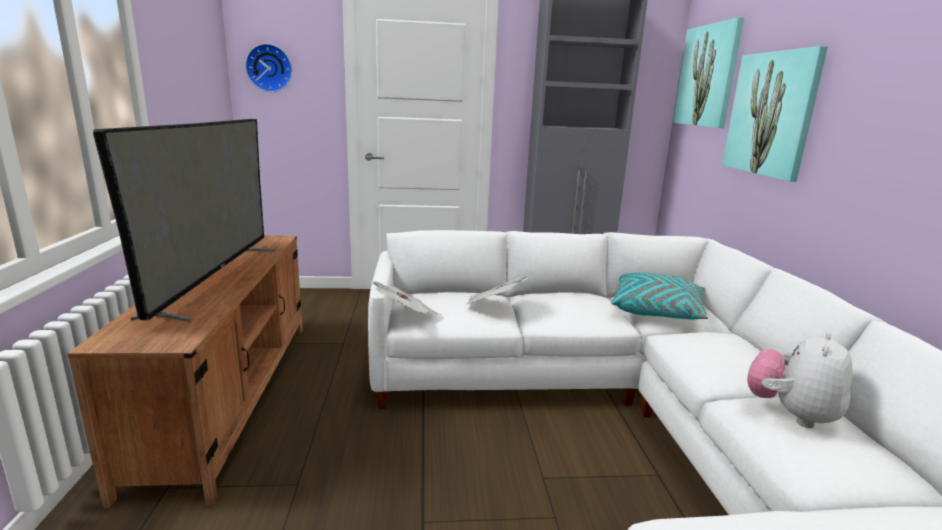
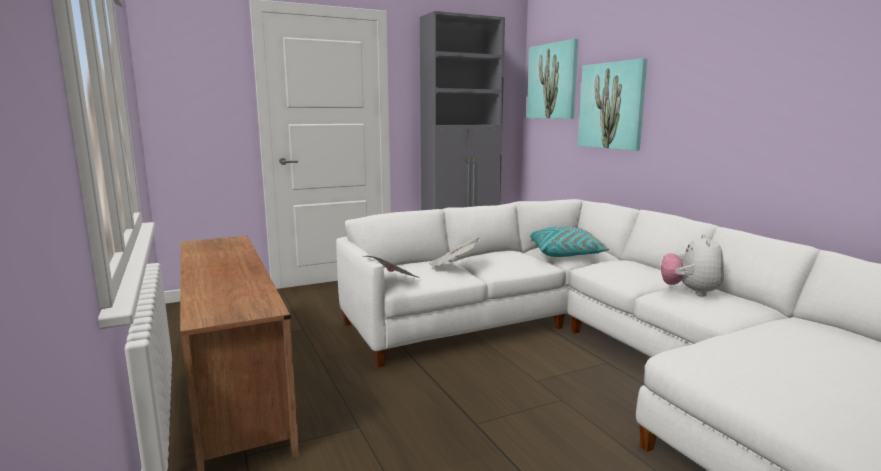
camera: 20 degrees left, 5 degrees down
(215, 279) = (226, 271): television -> none
(270, 68) = (180, 82): wall clock -> none

